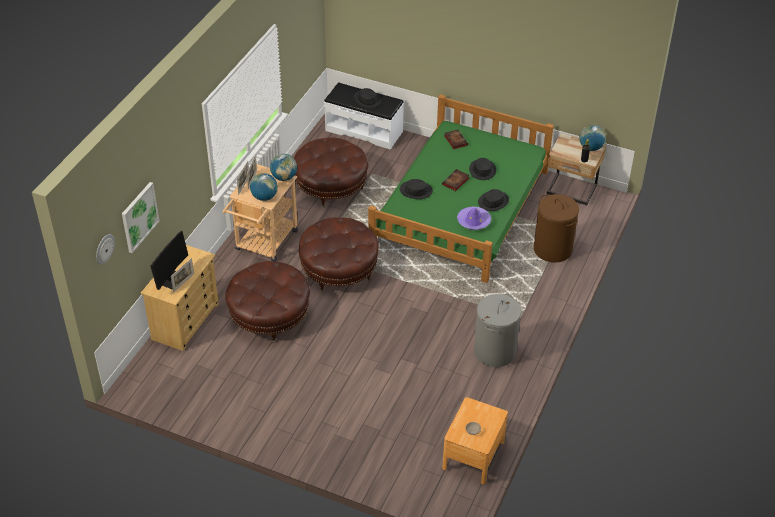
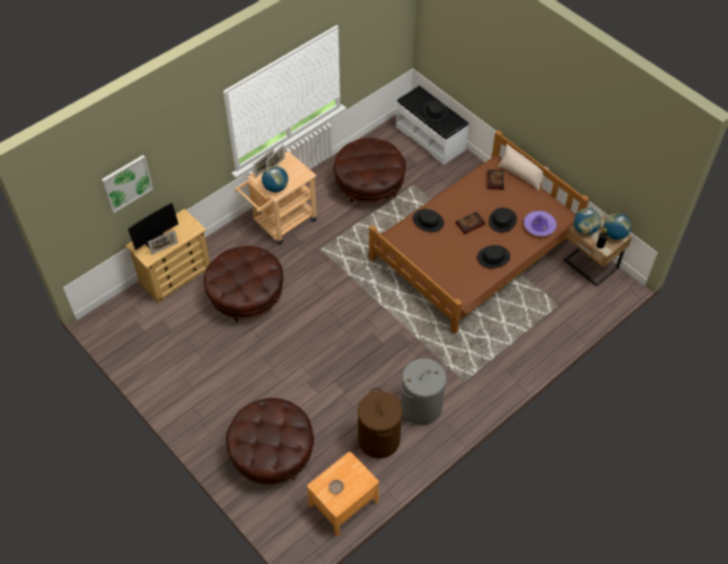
camera: 25 degrees right, 10 degrees up
(104, 248) = (76, 206): wall clock -> none
(284, 177) = (304, 173): globe -> globe (584, 230)
(339, 270) = (330, 272): brown ottoman -> brown ottoman (272, 453)
(461, 208) = (474, 248): green bed -> brown bed
(473, 221) = (463, 272): purple hat -> purple hat (539, 226)
(475, 129) = (521, 174): none -> beige pillow
(553, 249) = (536, 321): brown laundry basket -> brown laundry basket (379, 439)

